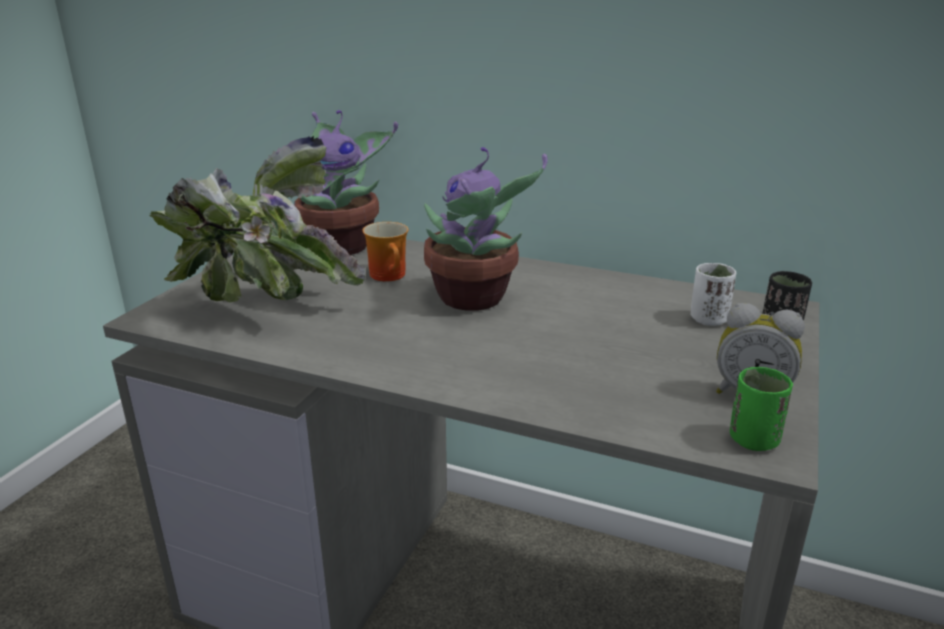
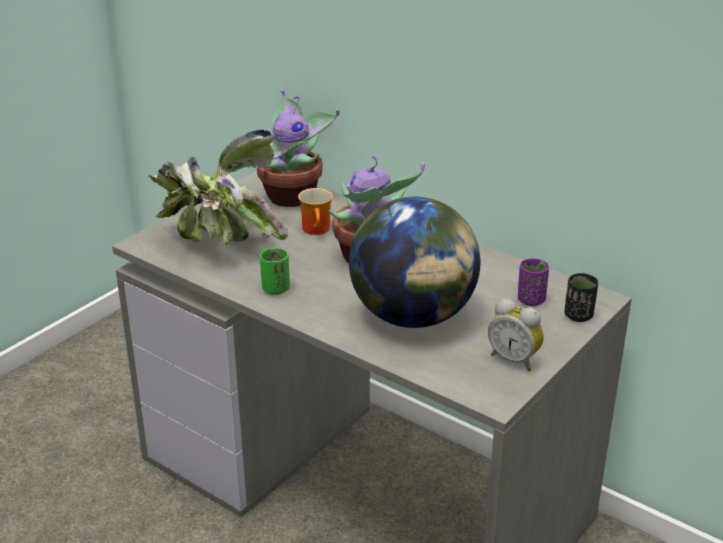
camera: 15 degrees right, 5 degrees up
(576, 358) = (413, 317): none -> globe
(708, 319) = (531, 300): white cup -> purple cup
(753, 440) = (490, 389): green cup -> green cup (275, 289)

